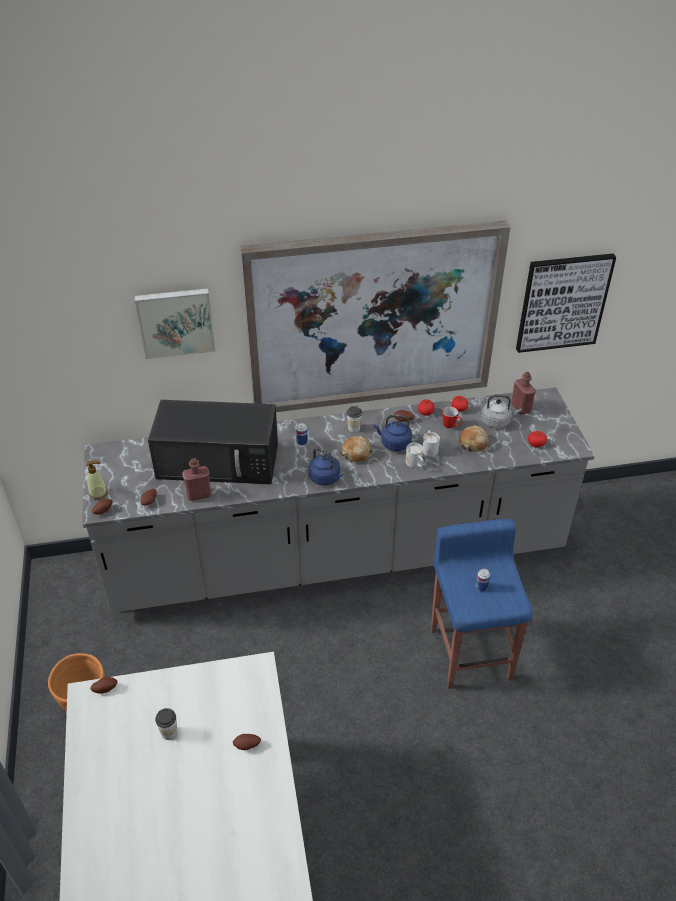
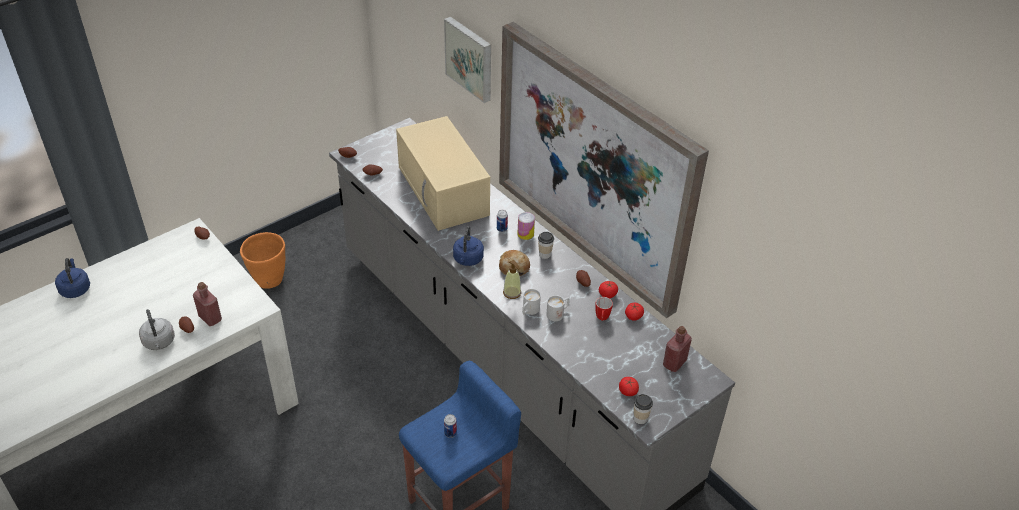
camera: 60 degrees right, 0 degrees up
(98, 493) = (364, 146): soap dispenser -> soap dispenser (512, 293)
(169, 733) = (181, 284): cup -> cup (640, 418)
(199, 495) = (397, 196): red bottle -> red bottle (210, 318)
(220, 460) = (444, 191): black microwave -> beige microwave
(319, 430) = (525, 234): none -> can
(394, 443) = (545, 287): blue kettle -> blue kettle (75, 289)
(473, 443) = (590, 342): bread -> none
(497, 422) = (637, 351): grey kettle -> grey kettle (159, 343)
(563, 302) = (755, 289): picture -> none

